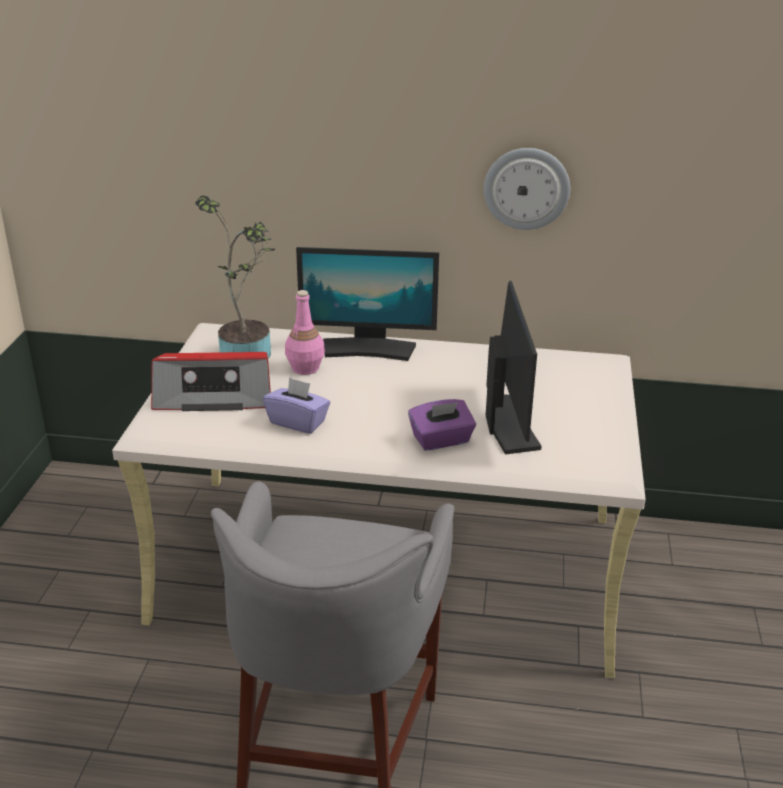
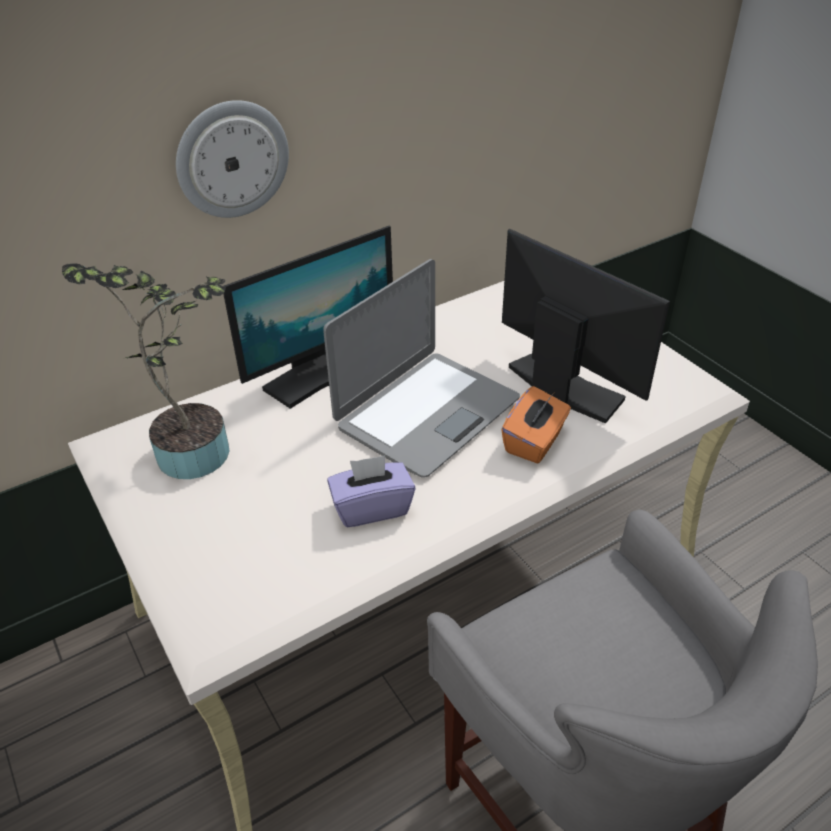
camera: 40 degrees left, 10 degrees up
(214, 396) = (230, 531): radio -> none
(305, 368) = (286, 434): pink bottle -> none
(399, 395) = (426, 413): none -> laptop
(441, 440) = (534, 442): purple tissue box -> orange tissue box
(526, 188) = (440, 114): wall clock -> wall clock (232, 159)

